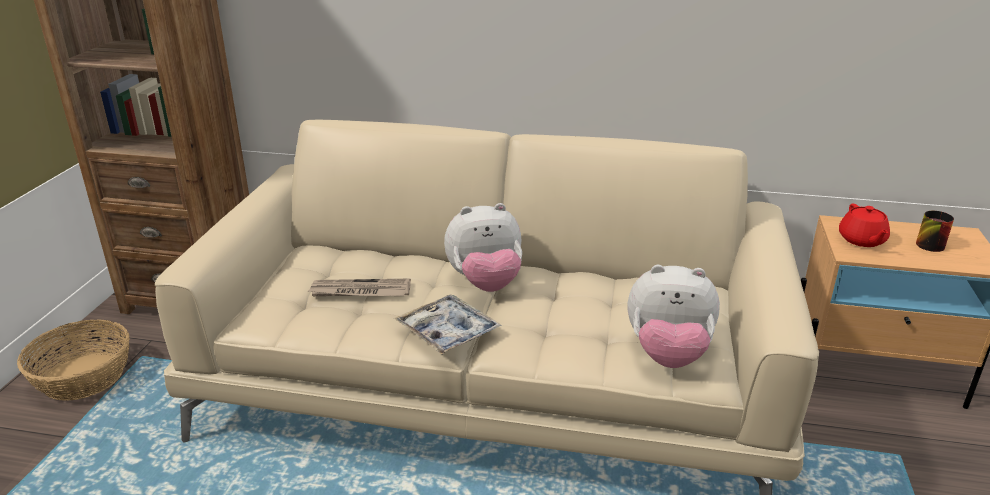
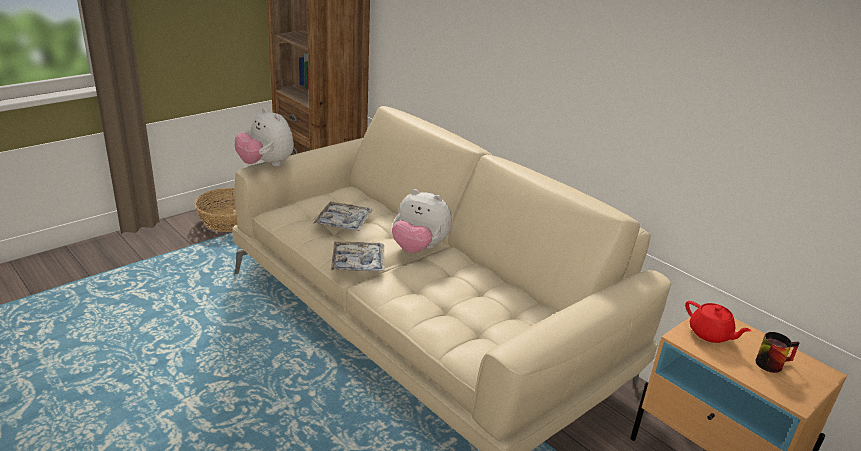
camera: 35 degrees right, 0 degrees up
(360, 291) = (343, 222): newspaper -> tray
(668, 354) = (466, 336): plush toy -> plush toy (266, 164)
(861, 240) = (710, 334): red teapot -> red teapot turned 75 degrees counterclockwise

